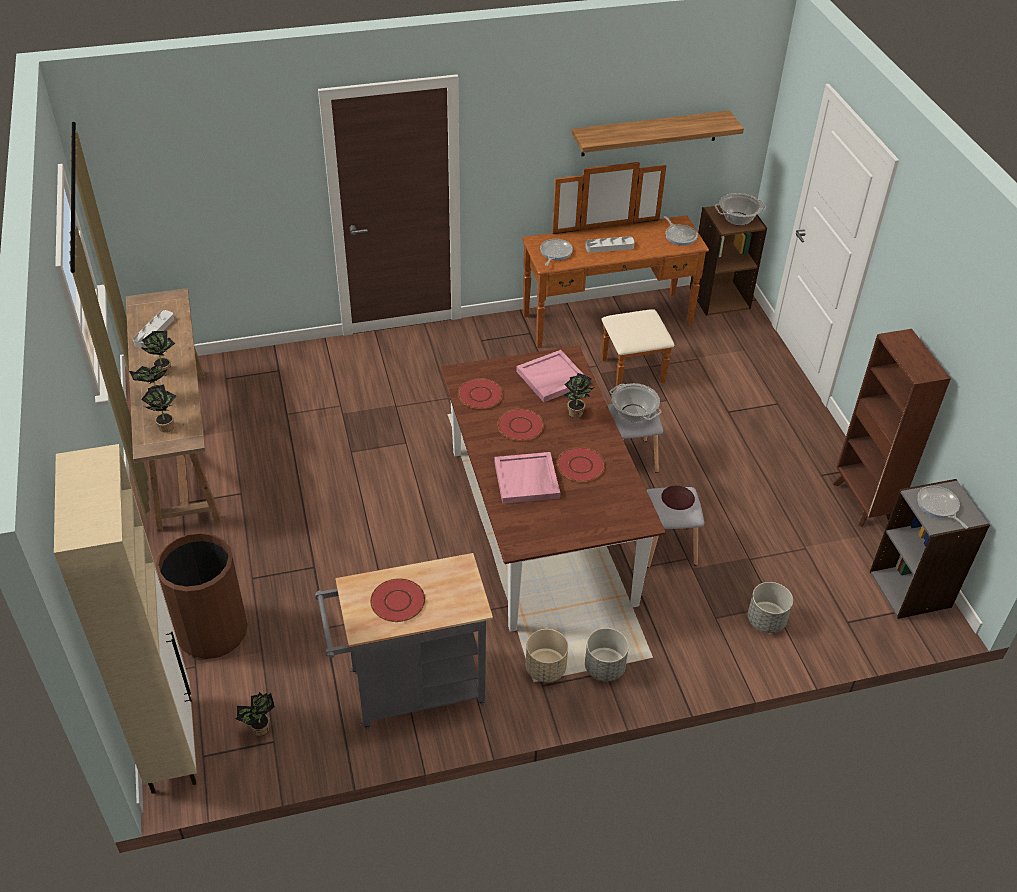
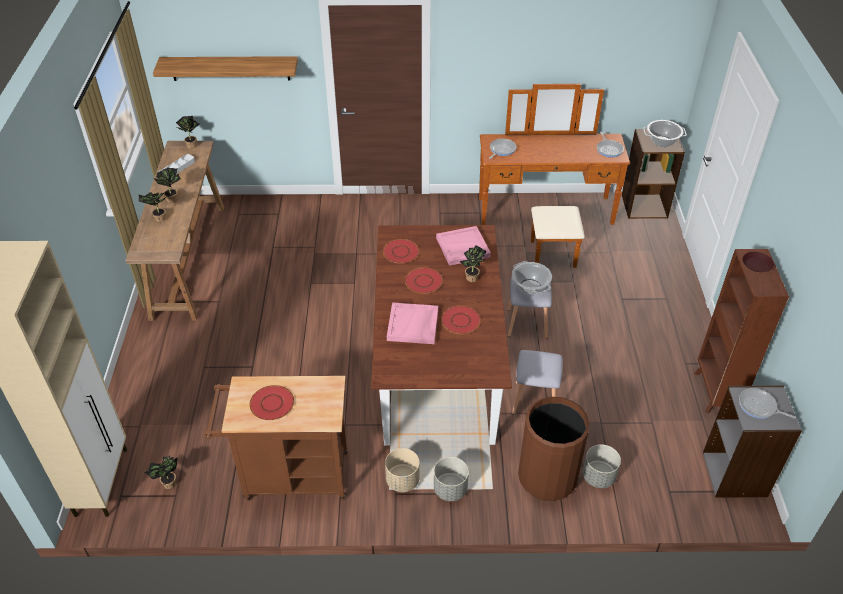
camera: 15 degrees right, 0 degrees up
(165, 426) = (157, 239): potted plant -> potted plant (191, 144)
(212, 631) = (161, 402): brown trash can -> brown trash can (547, 477)
(409, 691) = (290, 477): grey cart -> brown cart
(609, 247) = (547, 150): grey tray -> none
(650, 133) = (592, 61): shelf -> shelf (230, 68)
(677, 500) = (542, 363): brown plate -> brown plate (757, 264)
(938, 506) = (759, 407): frying pan -> frying pan turned 45 degrees counterclockwise

